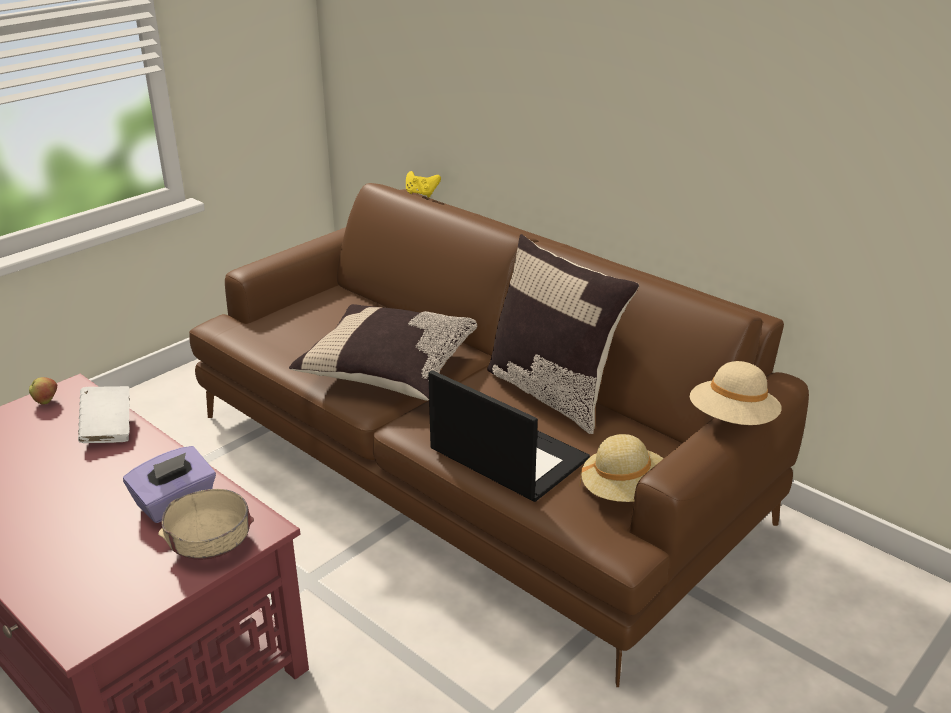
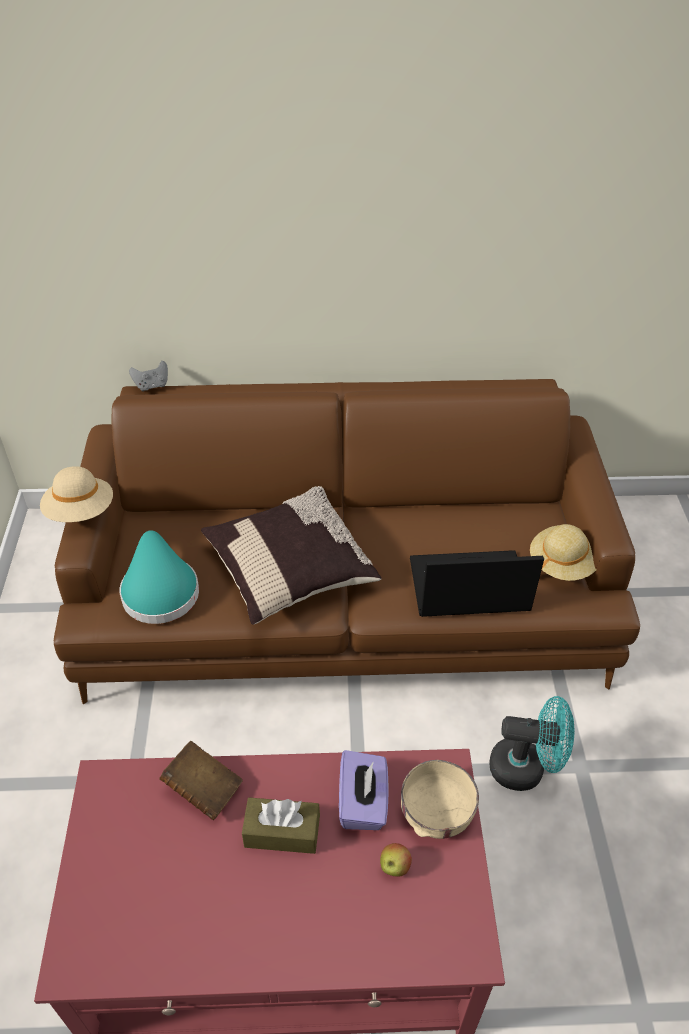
camera: 45 degrees left, 15 degrees up
(46, 402) = (102, 810): apple -> apple (394, 867)
(105, 481) = (282, 832): none -> brown tissue box
(108, 429) = (203, 789): white book -> brown book
(286, 334) = (159, 589): none -> turquoise hat
(421, 194) = (152, 386): yellow game controller -> grey game controller
(441, 681) = (526, 768): none -> turquoise fan
(552, 394) = (425, 514): pillow -> none
(732, 421) = (593, 474): beige hat -> beige hat (80, 512)

